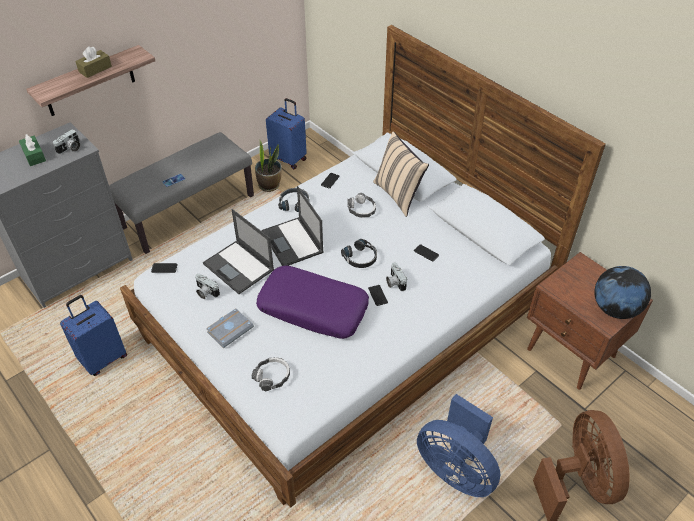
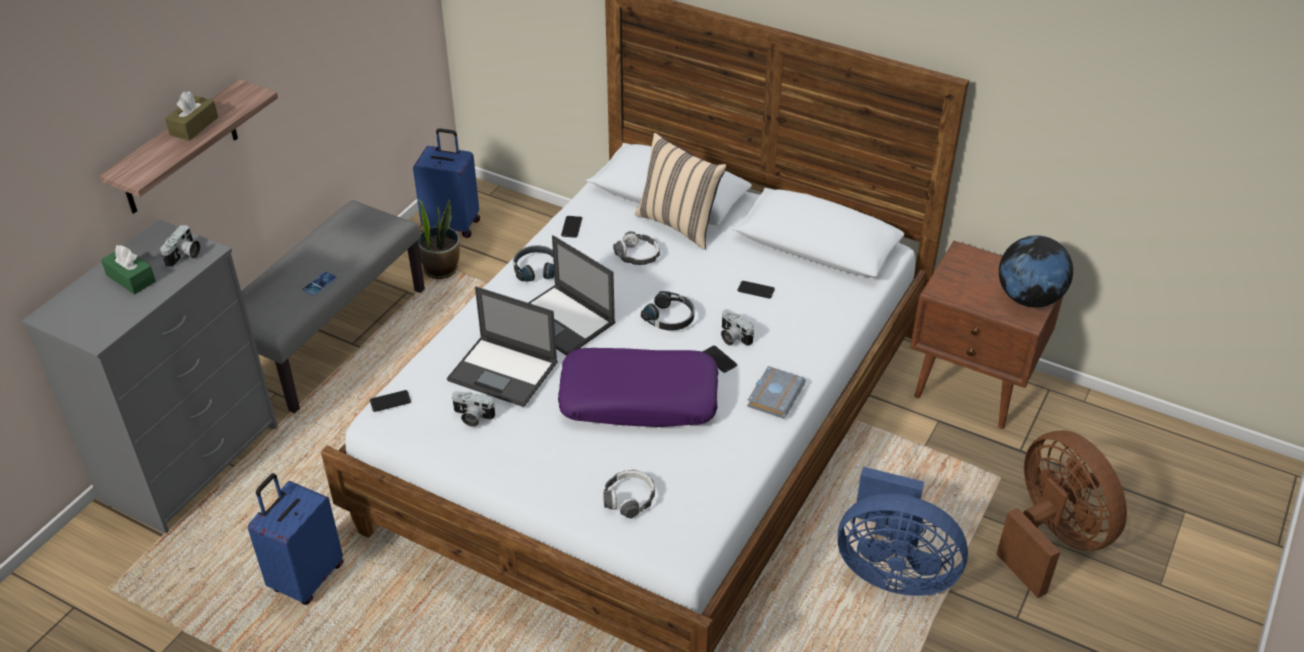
camera: 20 degrees left, 5 degrees down
(230, 329) = (535, 455): grey book -> grey book (774, 394)

